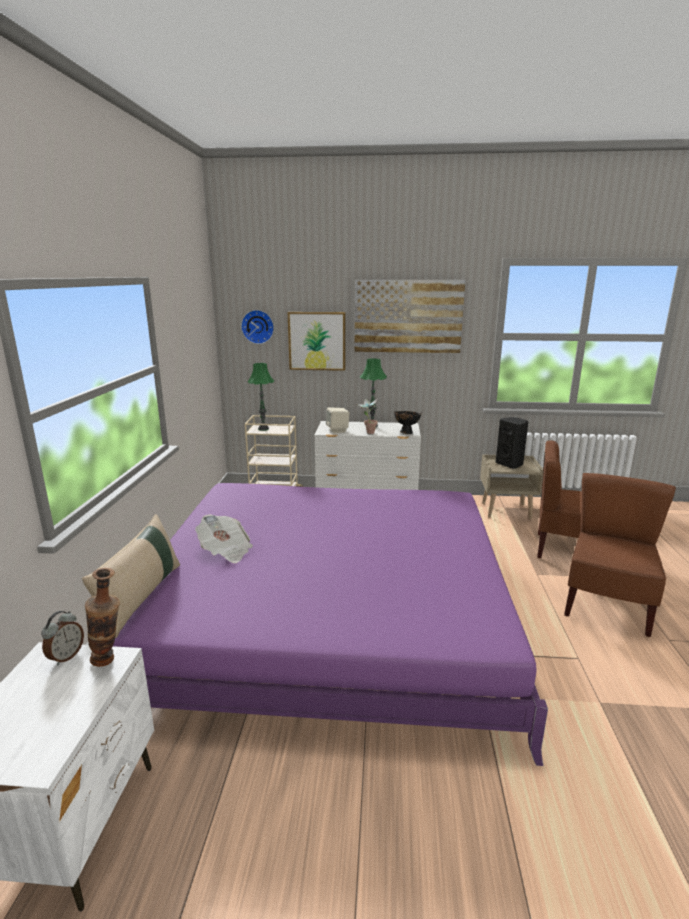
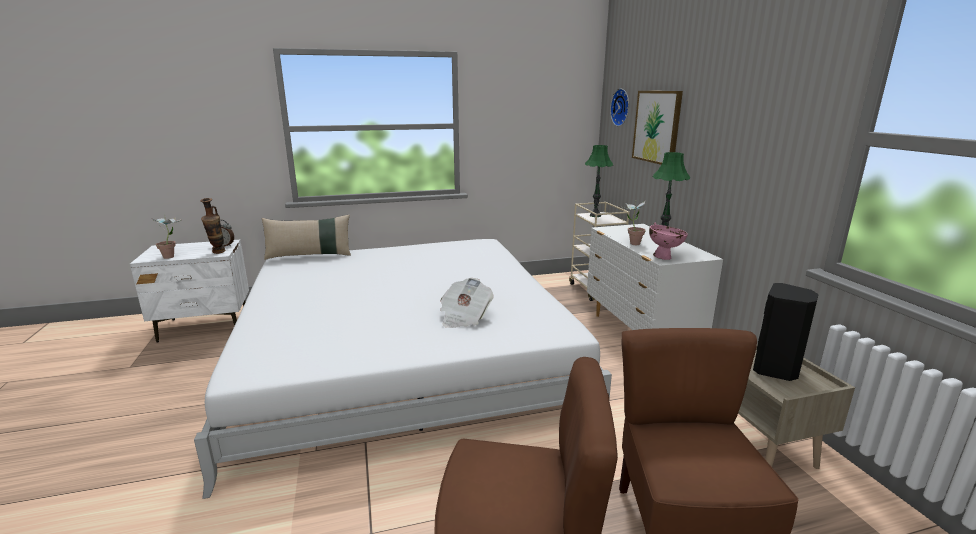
camera: 70 degrees right, 0 degrees up
(64, 721) = (172, 256): none -> potted plant
(225, 551) = (373, 261): newspaper -> newspaper (464, 317)
(329, 614) = (403, 355): purple bed -> white bed
(337, 431) = (618, 232): beige speaker -> none
(406, 433) = (664, 257): black bowl -> pink bowl
(408, 316) = (740, 97): picture -> none

